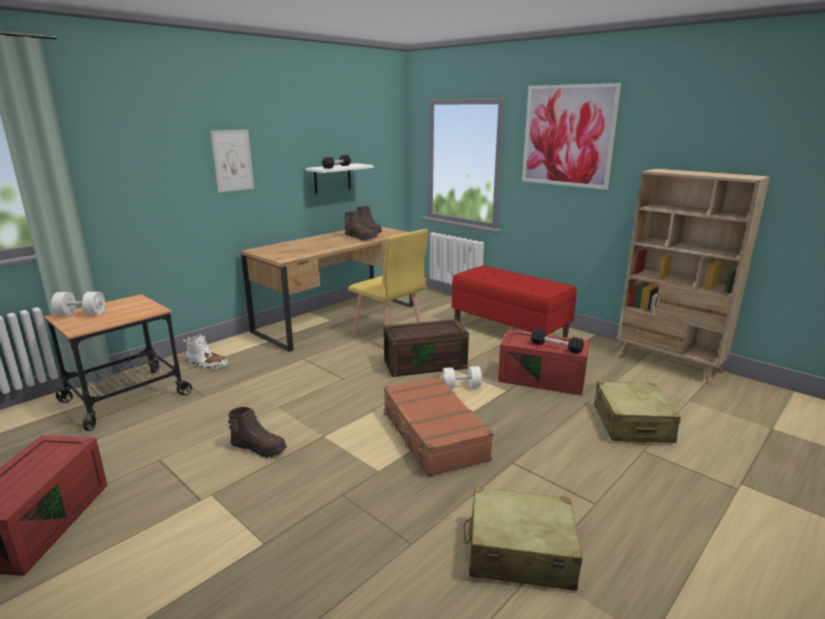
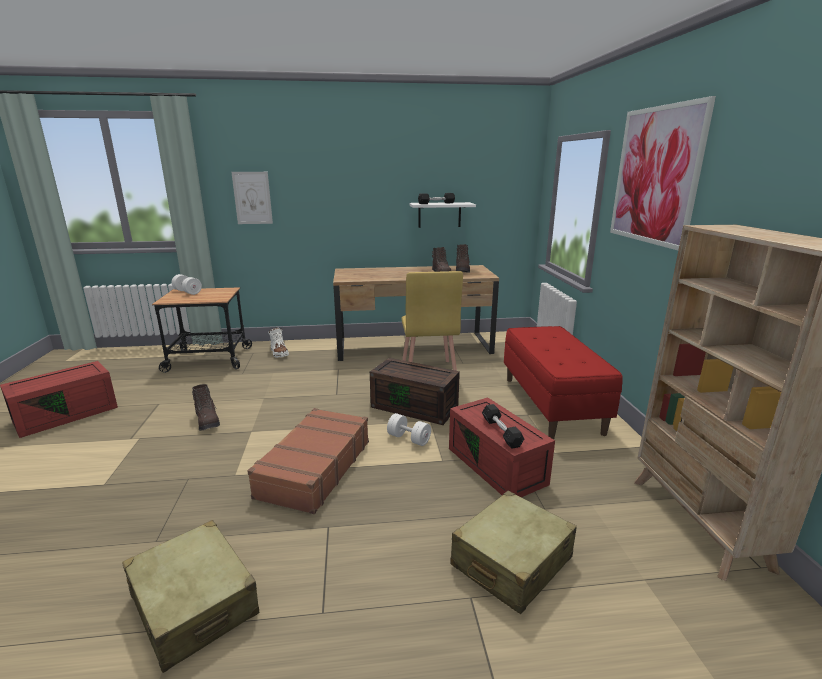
camera: 40 degrees right, 0 degrees up
(232, 160) = (335, 191): picture -> picture (252, 198)

